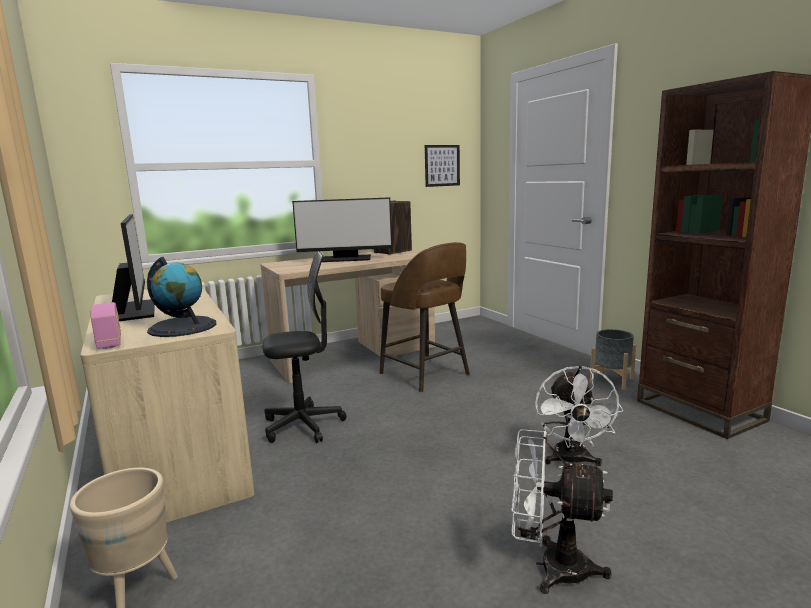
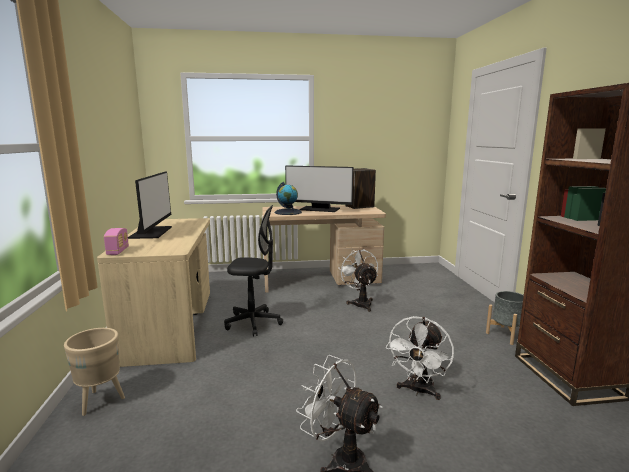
camera: 20 degrees right, 0 degrees up
(183, 327) = (163, 247): globe -> globe (288, 212)
(426, 375) = (360, 303): brown stool -> white fan
(442, 165) = (413, 142): picture -> none

